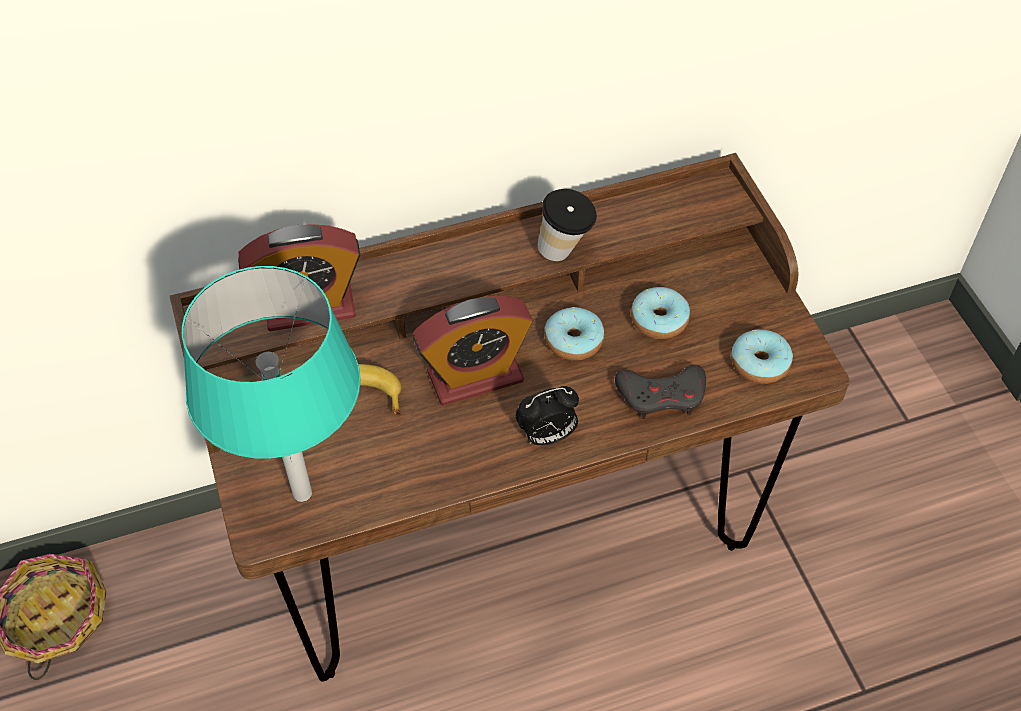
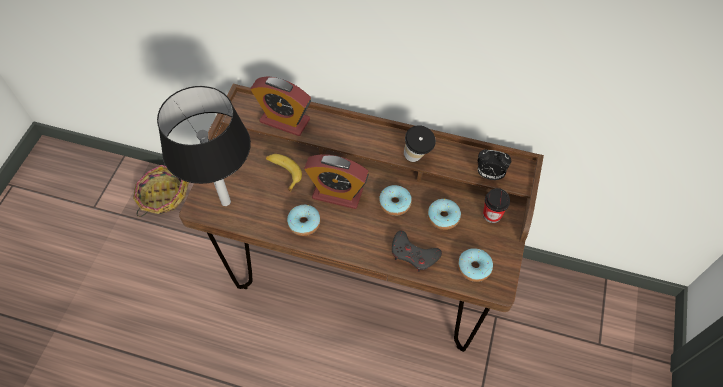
camera: 35 degrees right, 5 degrees up
(303, 493) = (226, 202): turquoise table lamp -> black table lamp
(460, 449) = (304, 223): none -> donut
(547, 436) = (346, 240): alarm clock -> alarm clock (489, 175)
(722, 278) = (492, 215): none -> cup

